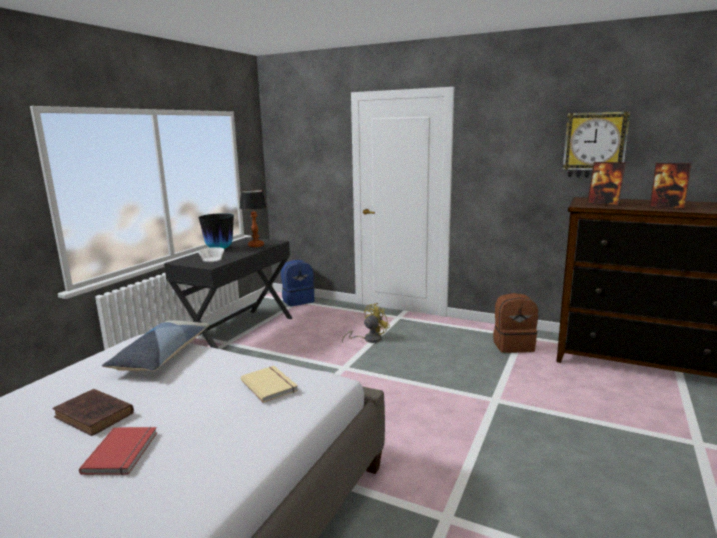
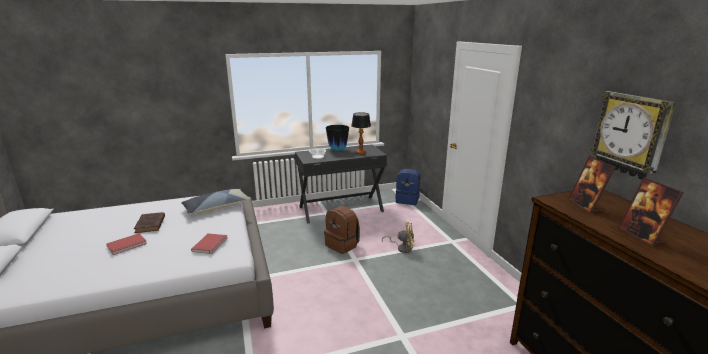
camera: 45 degrees right, 5 degrees up
(270, 385) = (211, 244): beige book -> red book
(513, 345) = (499, 308): brown backpack -> brown backpack (342, 245)

